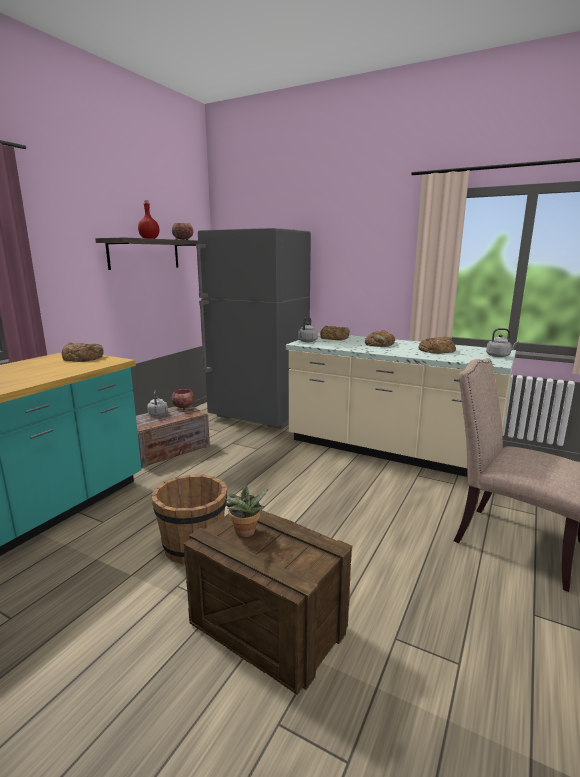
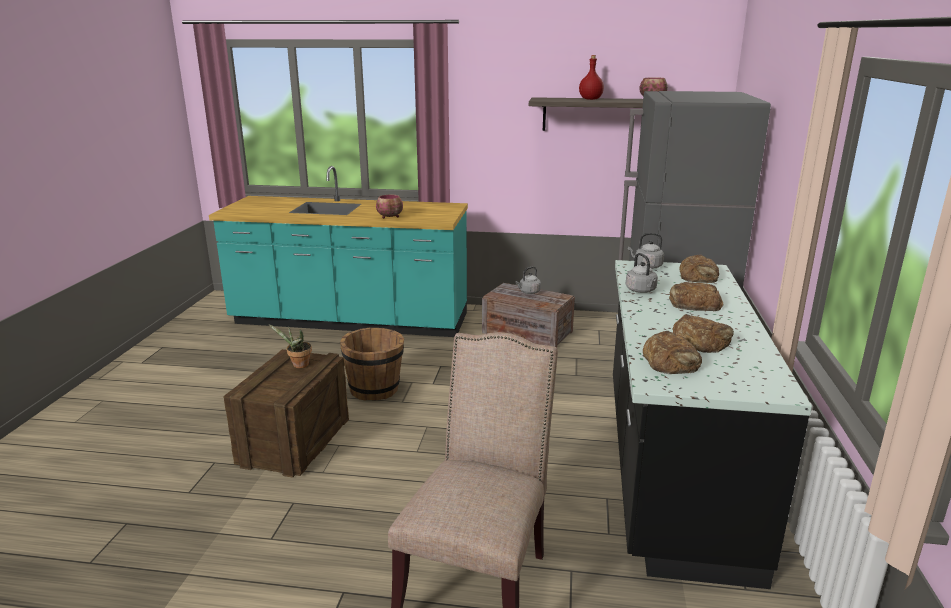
camera: 70 degrees right, 5 degrees up
(83, 357) = (444, 211): bread -> bread (671, 361)
(184, 407) = (560, 297): bowl -> bowl (390, 217)
(390, 450) = (670, 467): beige counter -> black counter
(499, 356) = (720, 387): grey kettle -> grey kettle (641, 291)

